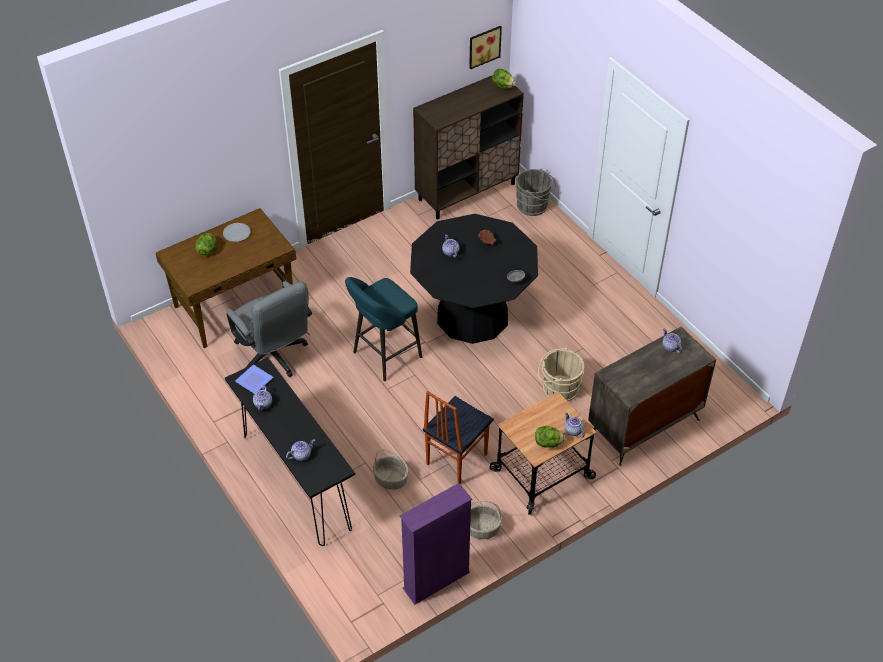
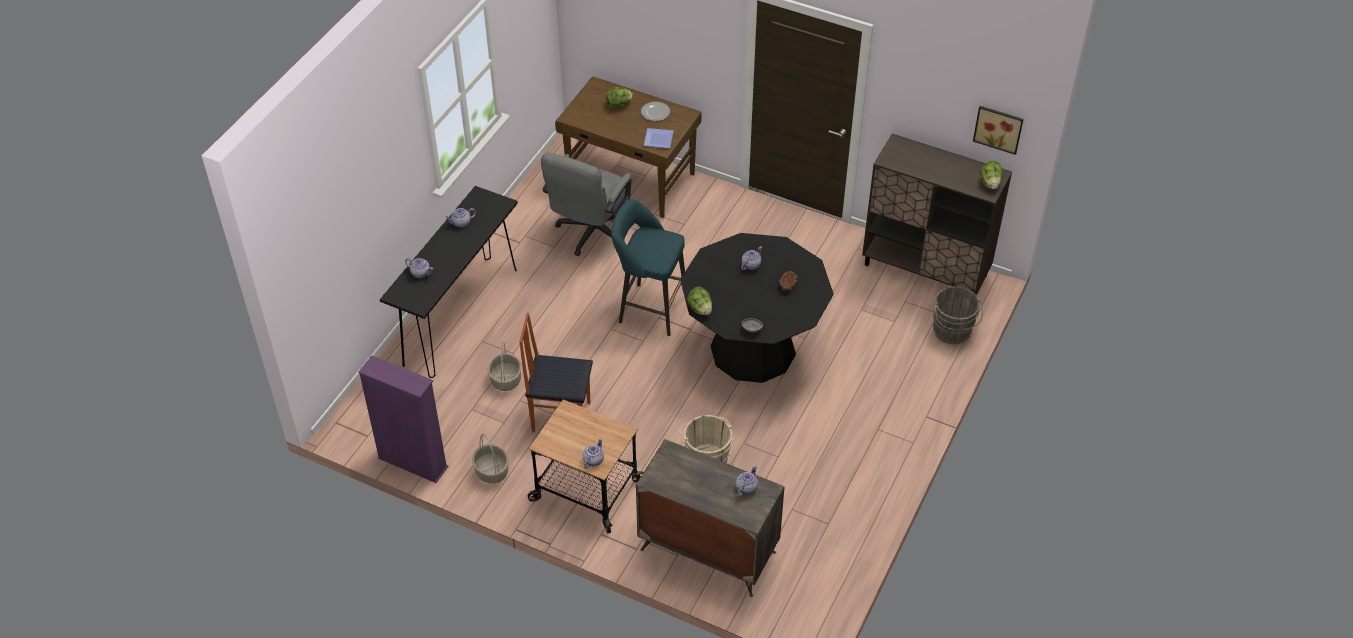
camera: 60 degrees right, 0 degrees up
(254, 381) = (483, 205): plate -> plate (657, 140)
(548, 443) = (564, 447): lettuce -> lettuce (700, 309)

